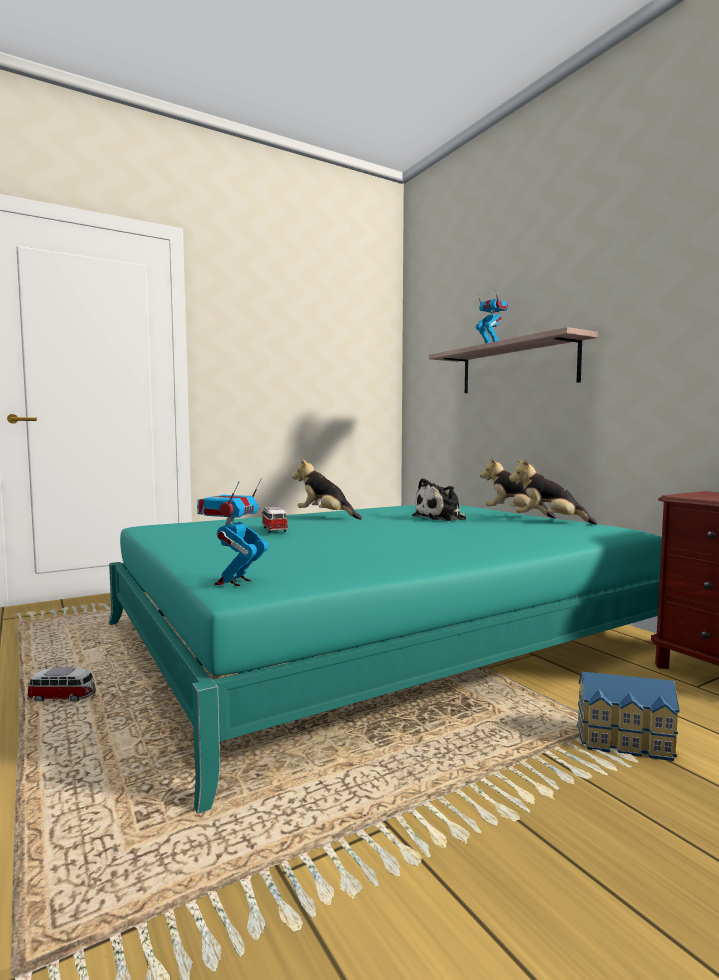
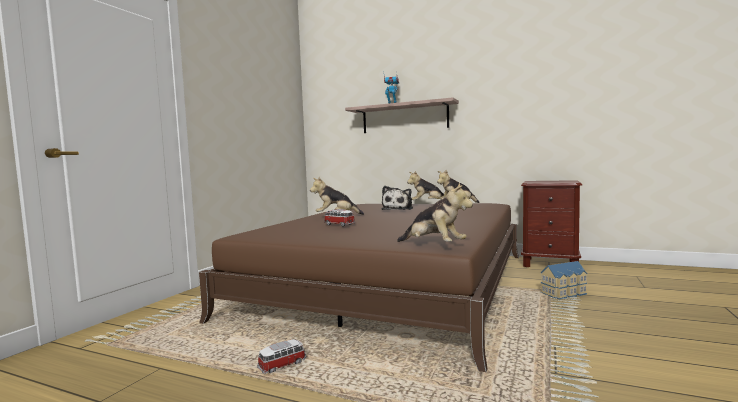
camera: 35 degrees left, 0 degrees up
(233, 582) = (434, 246): toy robot -> plush toy
(379, 634) = (392, 283): turquoise bed -> brown bed

